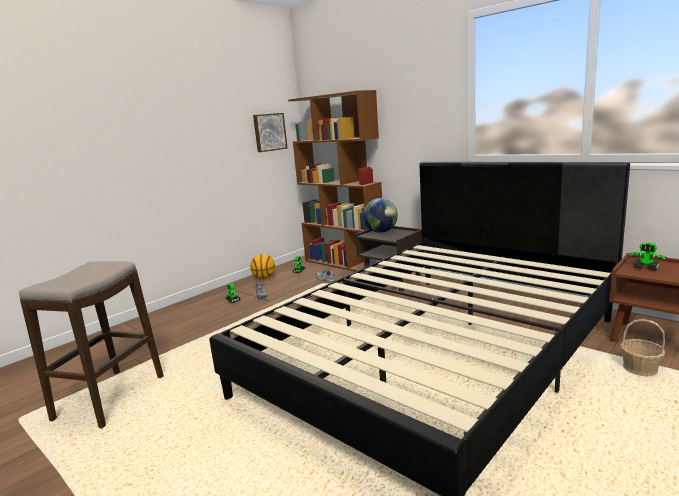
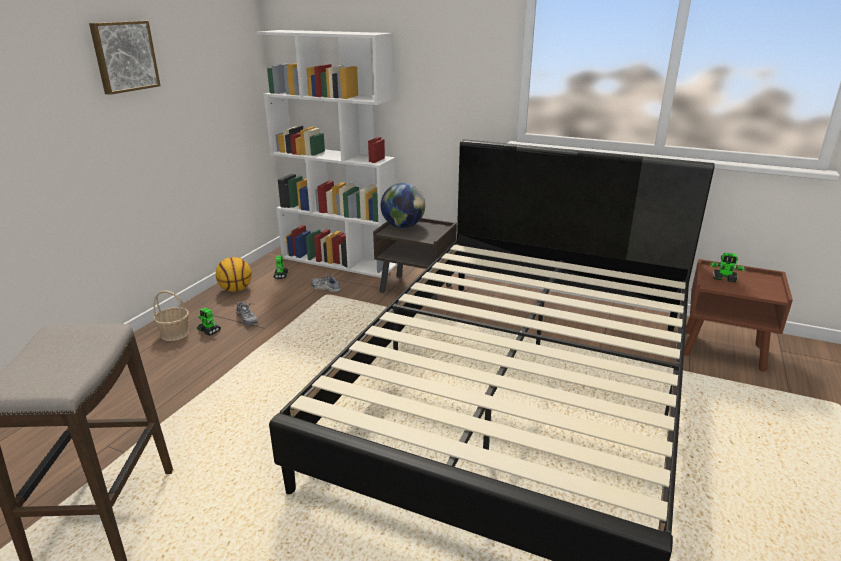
camera: 20 degrees left, 10 degrees up
(269, 132) = (228, 79): picture -> picture (124, 56)
(344, 264) = (339, 261): brown bookcase -> white bookcase
(639, 369) = (723, 388): basket -> basket (175, 333)

